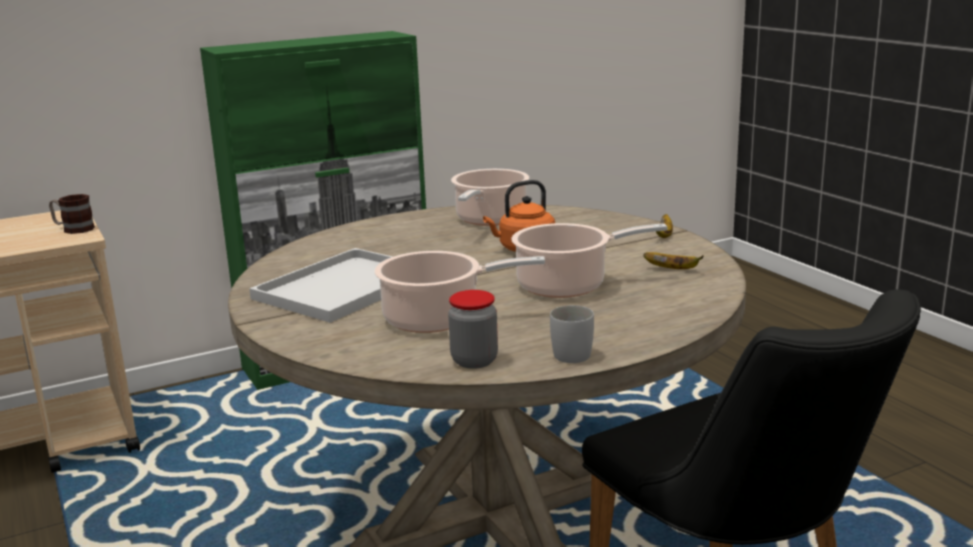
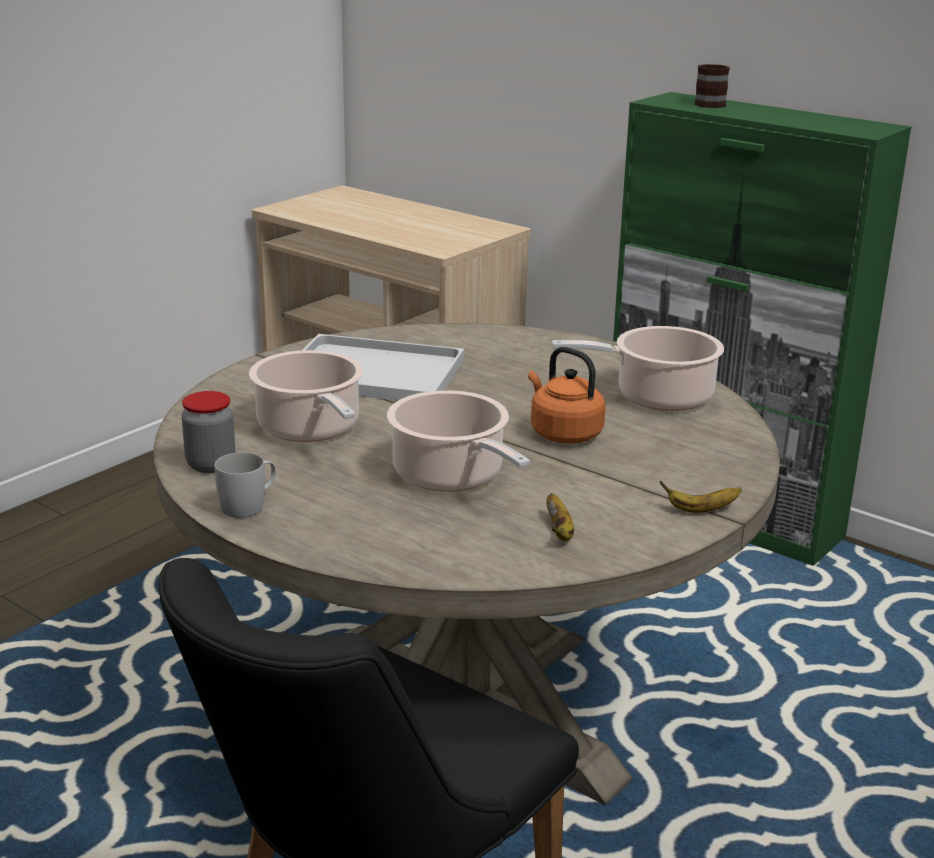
camera: 65 degrees right, 5 degrees up
(73, 229) = (461, 242): mug -> mug (707, 103)

